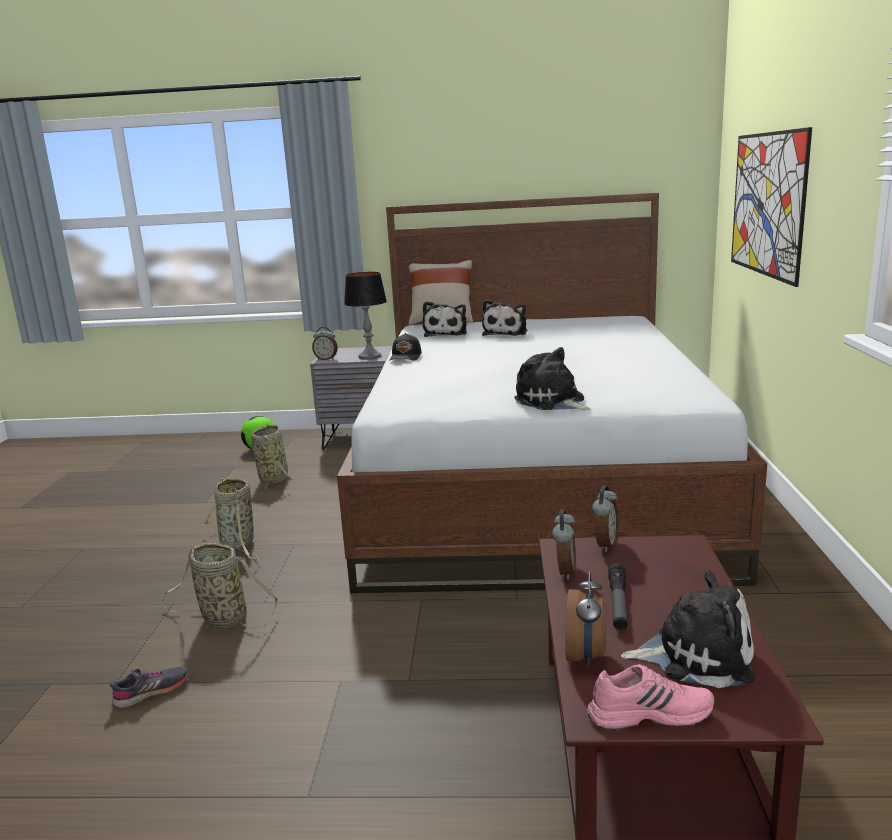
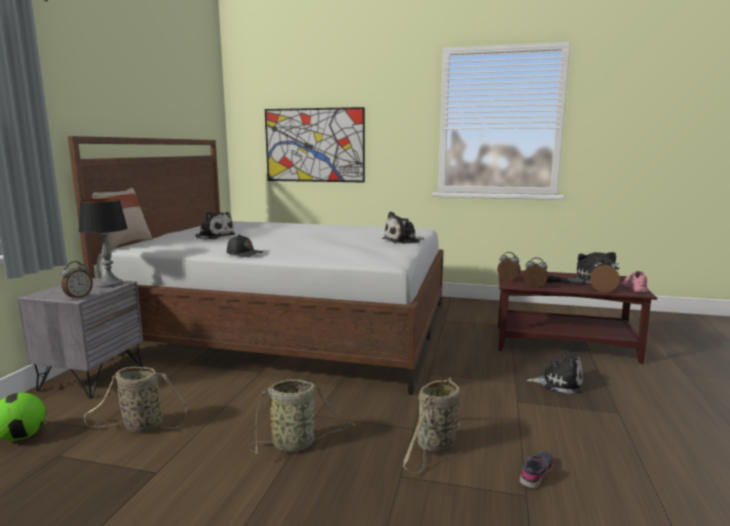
camera: 80 degrees left, 5 degrees down
(152, 692) = (536, 474): grey shoe -> grey shoe turned 60 degrees clockwise
(446, 333) = (180, 244): plush toy -> plush toy (558, 383)

